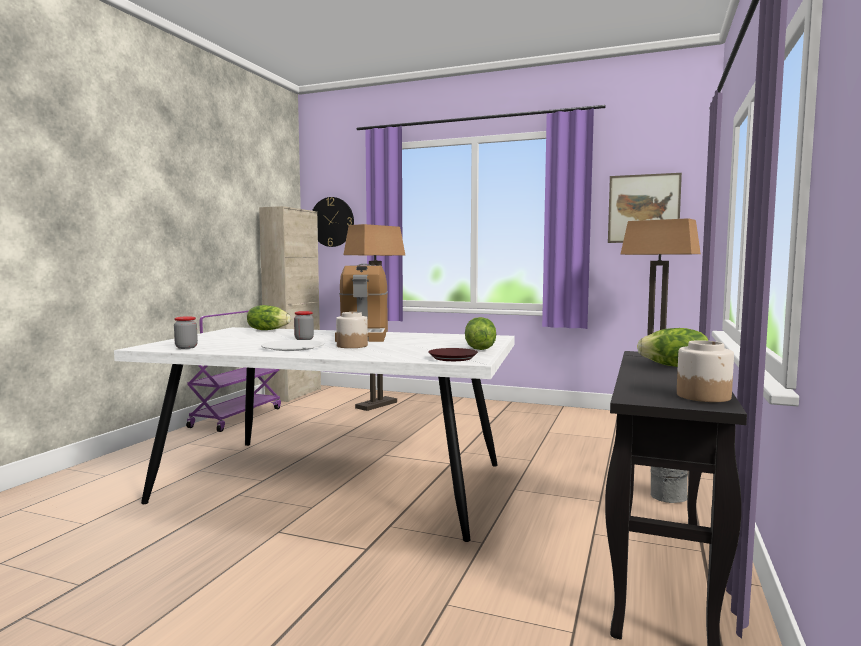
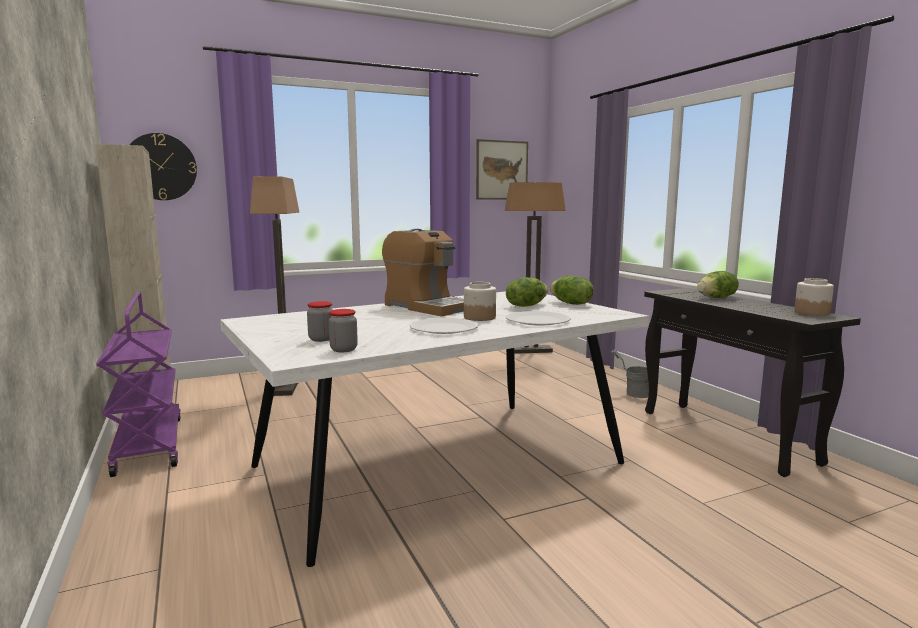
camera: 45 degrees left, 5 degrees up
(267, 330) = (294, 316): lettuce -> lettuce (526, 305)
(304, 339) = (398, 319): jar -> jar (321, 339)
(376, 353) = (537, 320): none -> white plate
(452, 358) = (600, 314): brown plate -> none

